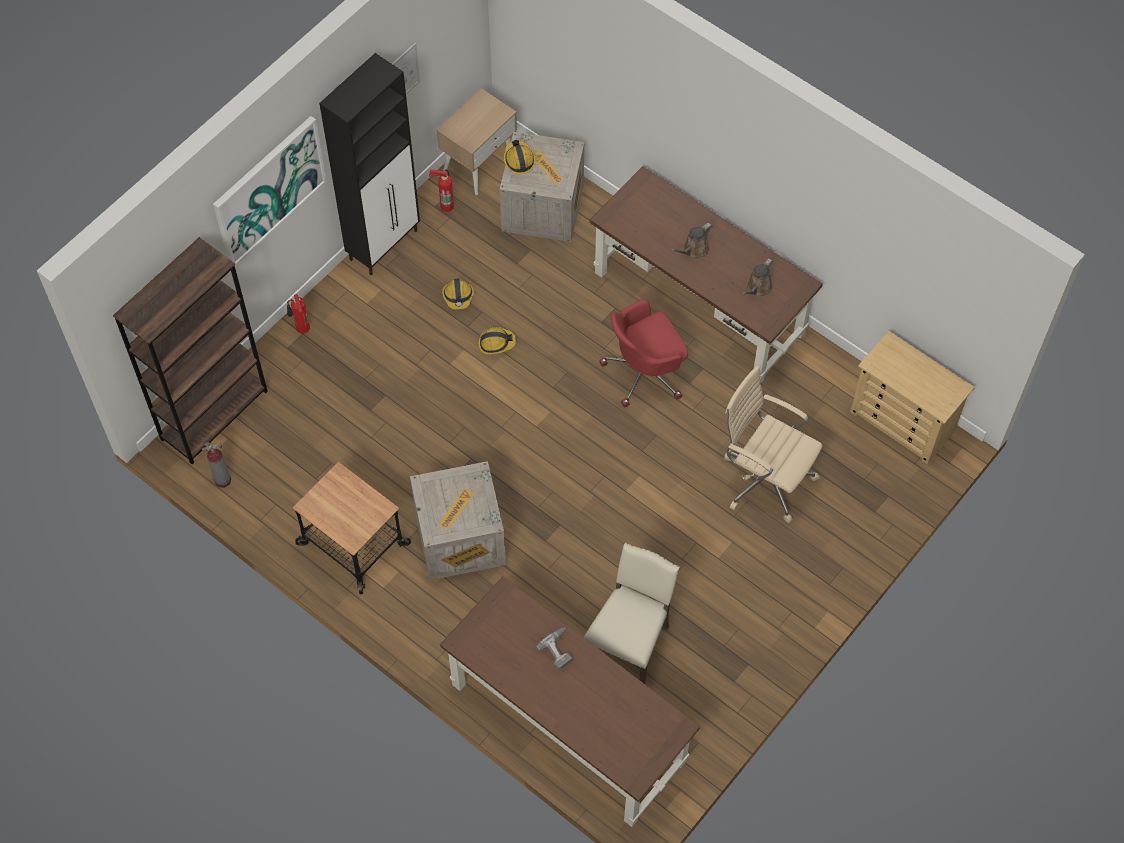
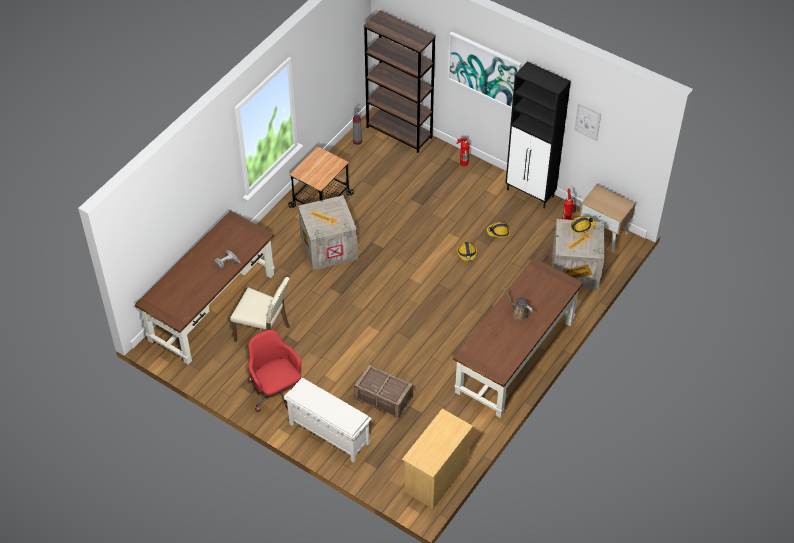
camera: 85 degrees right, 10 degrees down
(645, 372) = (456, 330): red office chair -> red office chair (276, 391)
(757, 288) = (494, 348): brown watering can -> none
(764, 478) = (384, 398): beige office chair -> crate
(826, 558) = (328, 433): none -> white shoe rack

